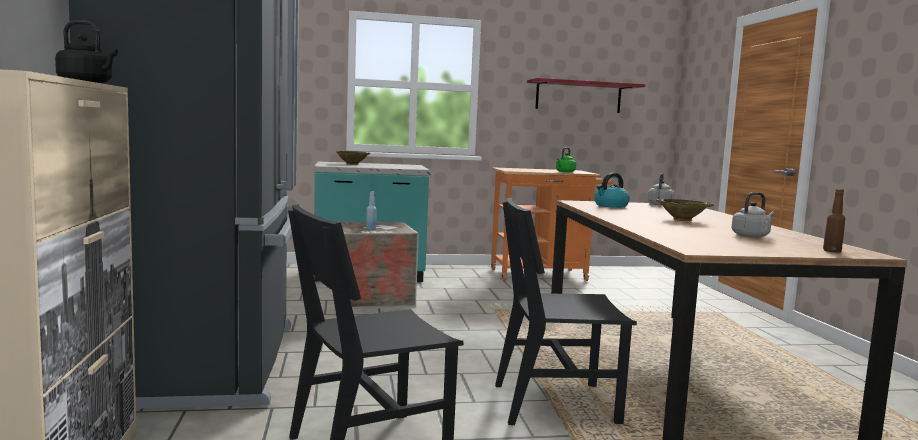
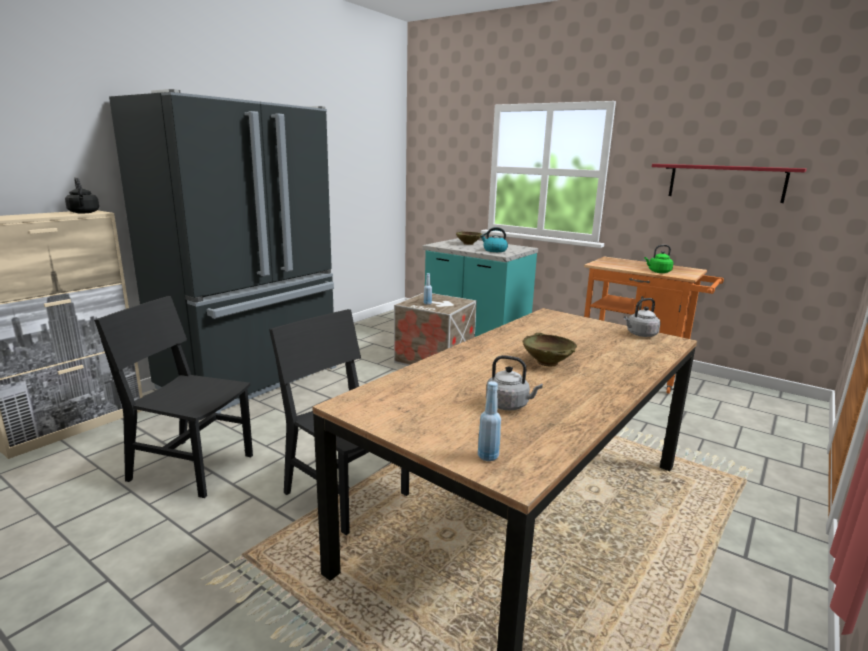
camera: 45 degrees right, 10 degrees up
(610, 206) = (563, 326): kettle -> kettle (494, 250)
(832, 251) = (488, 456): brown bottle -> blue bottle

